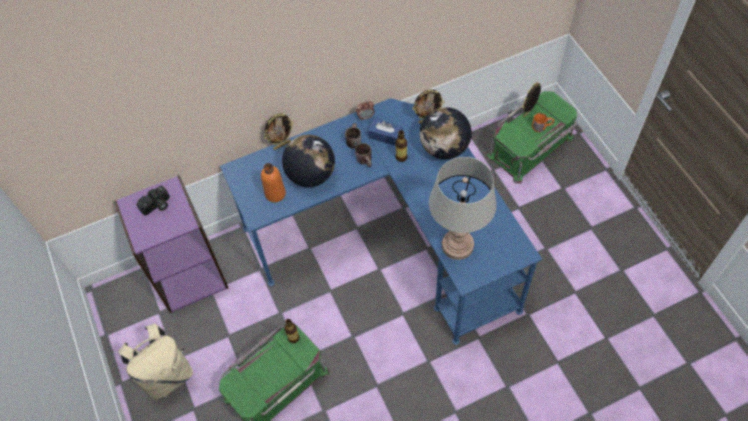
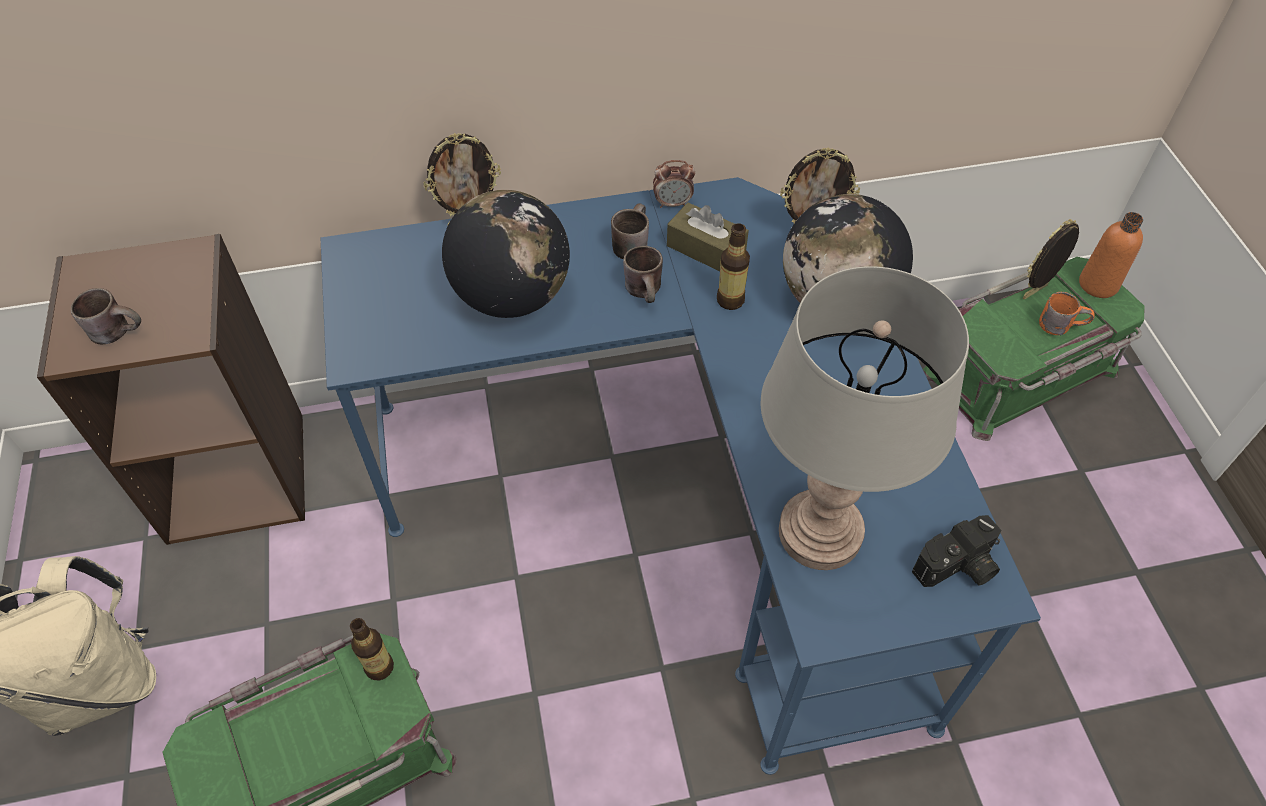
camera: 10 degrees right, 5 degrees down
(156, 226) = (119, 329): none -> brown mug
(157, 206) = (141, 287): camera -> camera (958, 568)
(189, 275) = (237, 475): purple bookcase -> brown bookcase
(275, 194) = (417, 319): orange bottle -> orange bottle (1098, 284)
(385, 136) = (706, 249): blue tissue box -> brown tissue box

